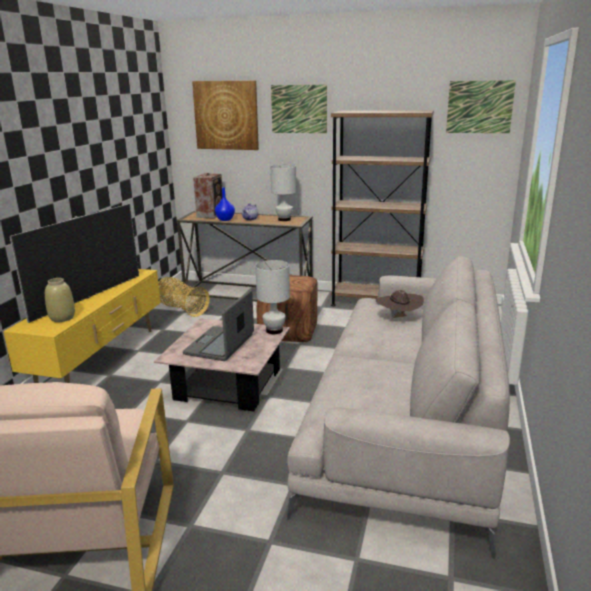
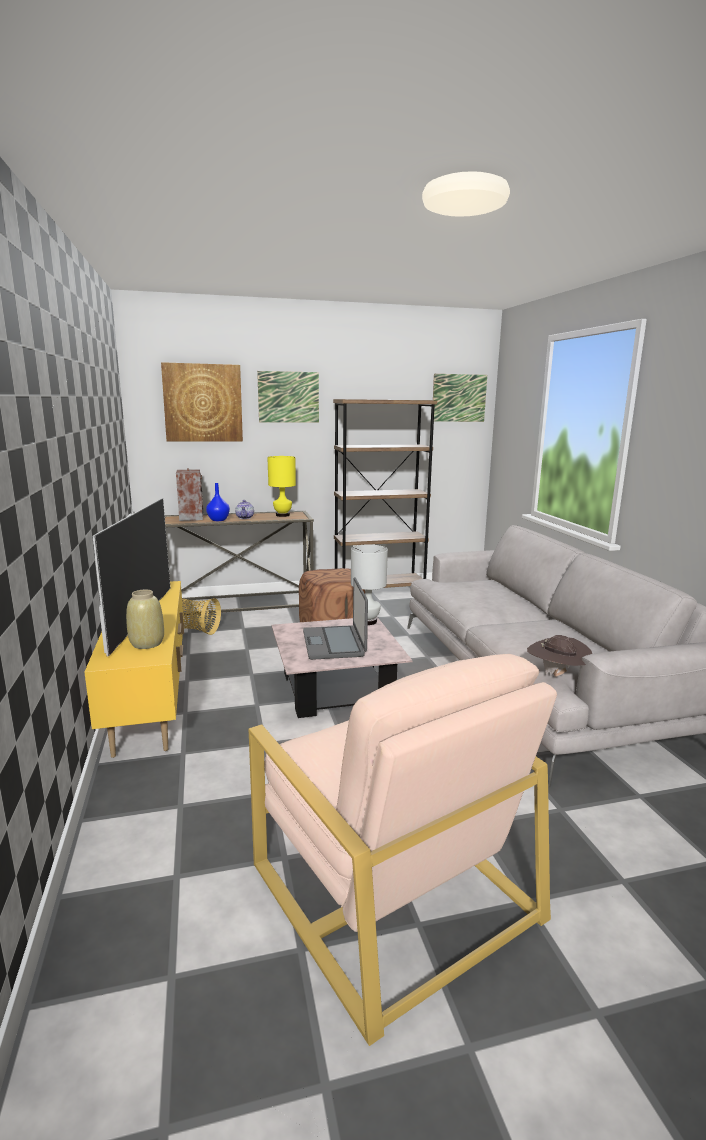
camera: 30 degrees left, 5 degrees down
(284, 219) = (282, 515): white table lamp -> yellow table lamp
(398, 318) = (482, 589): brown hat -> brown hat (557, 675)

